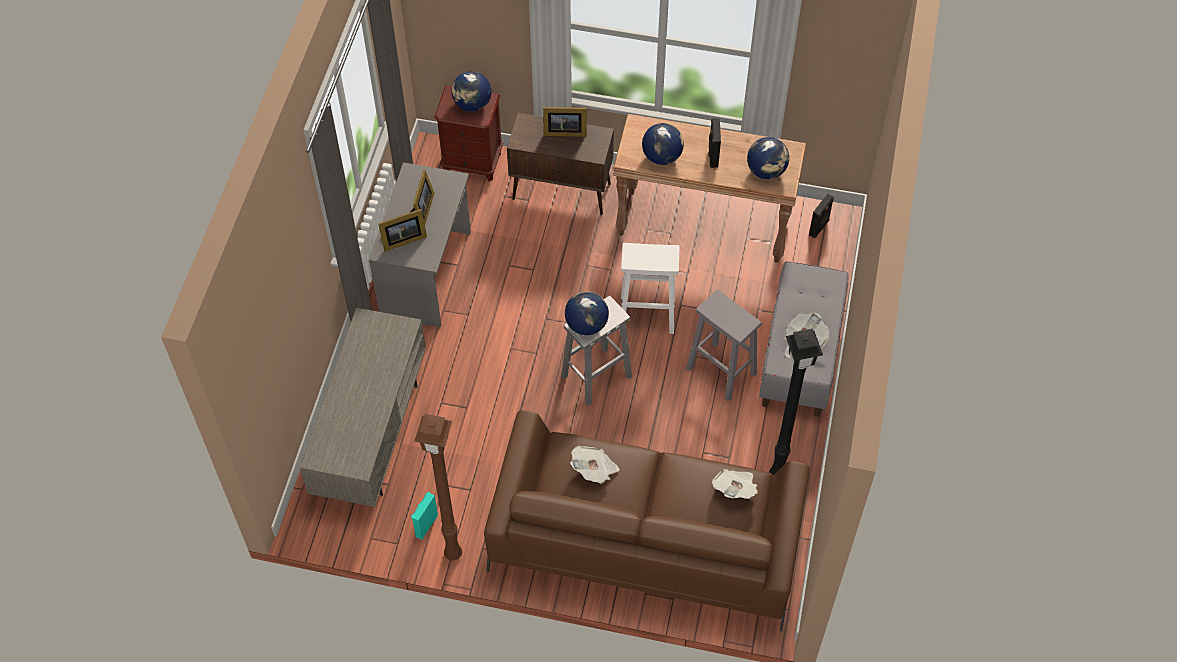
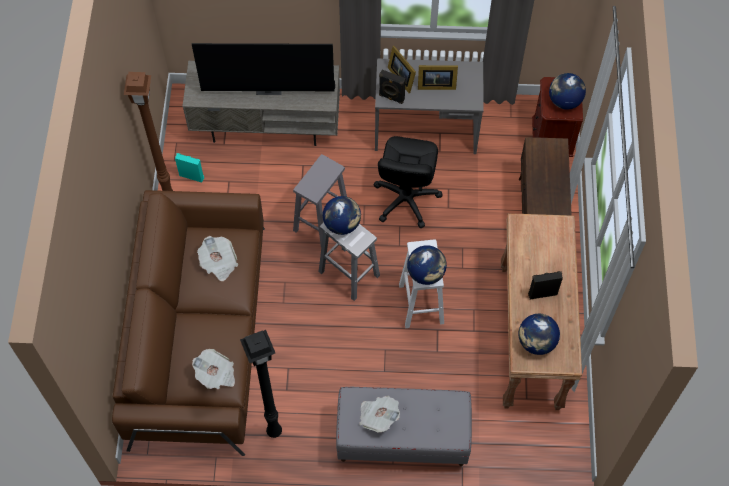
camera: 80 degrees right, 5 degrees up
(368, 383) = (269, 87): none -> television
(513, 307) = (405, 199): none -> black office chair
(563, 131) = (556, 177): picture frame -> none
(662, 156) = (530, 250): globe -> globe (426, 273)
(720, 370) = (374, 371): grey stool -> grey stool (322, 221)
(819, 228) = (555, 441): black speaker -> black speaker (391, 97)

